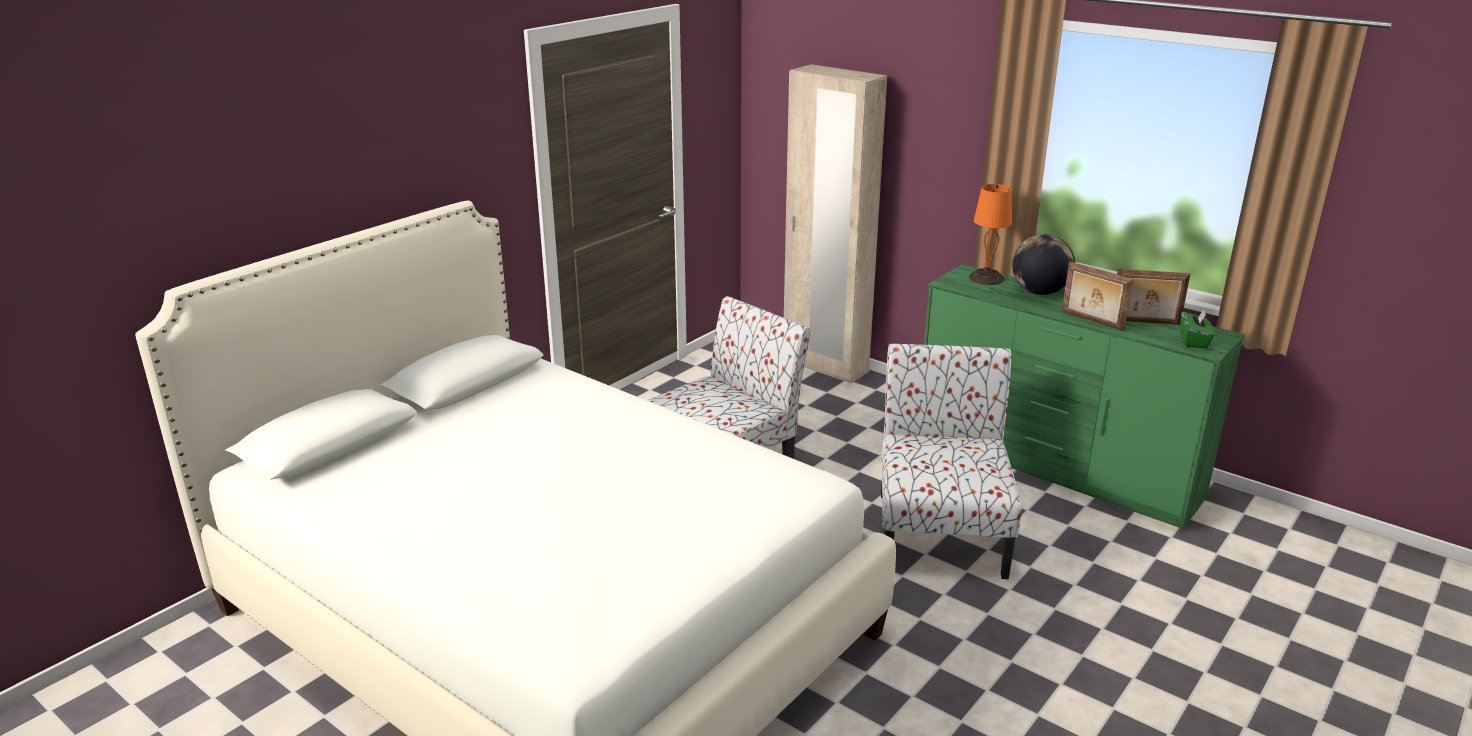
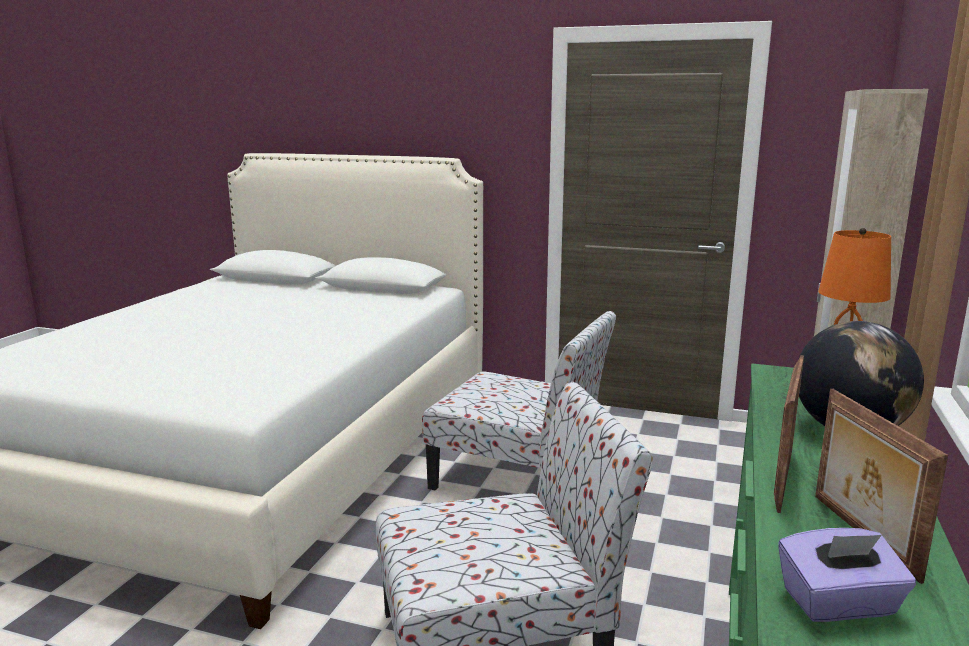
camera: 70 degrees right, 10 degrees down
(1194, 341) = (839, 604): green tissue box -> purple tissue box

